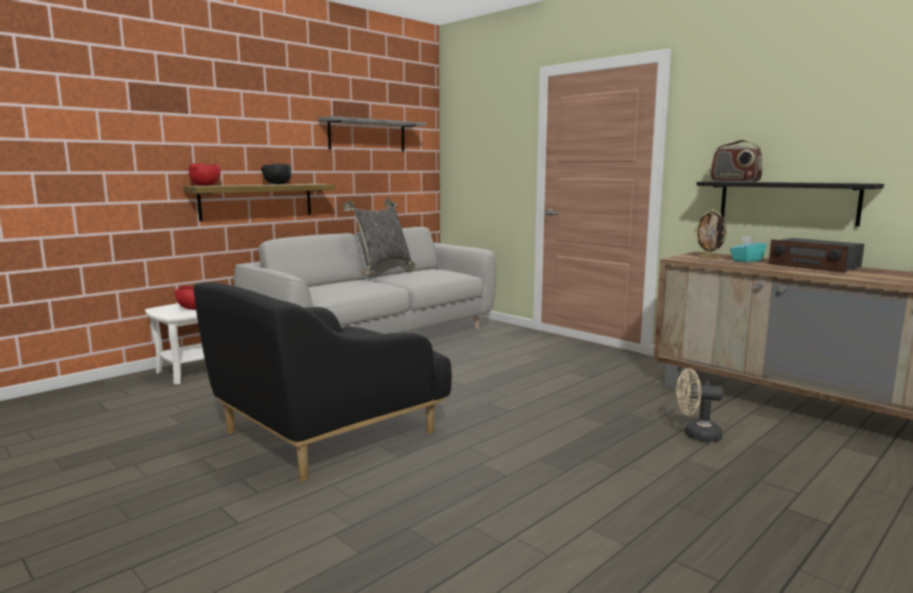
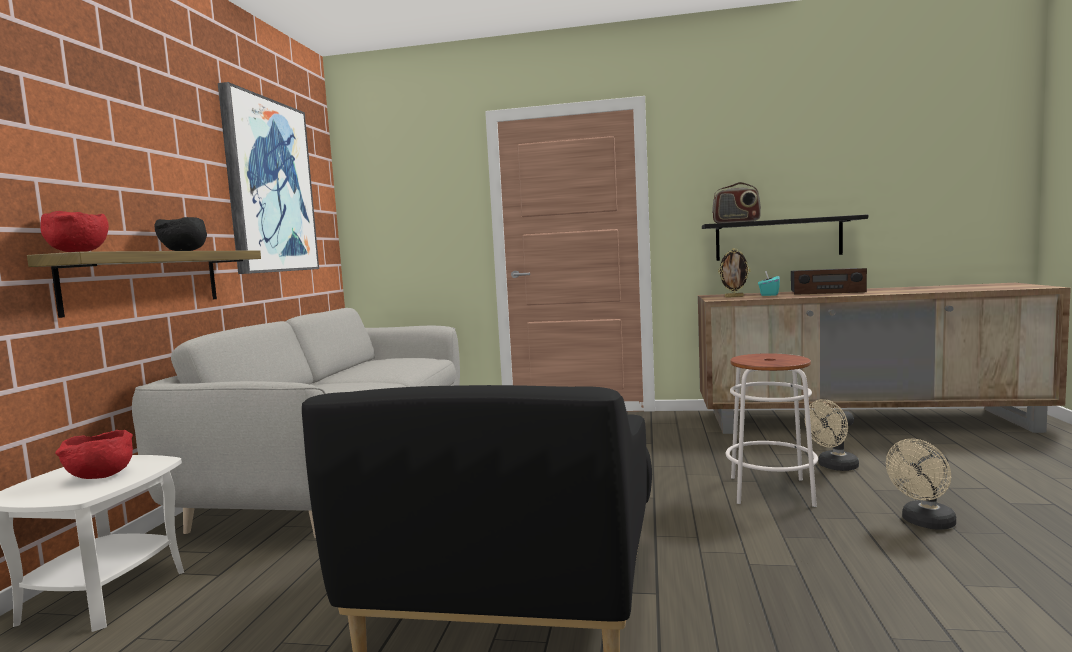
camera: 35 degrees left, 5 degrees down
(367, 135) = (269, 187): grey shelf -> picture
(381, 275) = (331, 375): pillow -> none
(600, 433) = (771, 491): none -> white stool
(664, 490) = (924, 523): none -> beige fan

